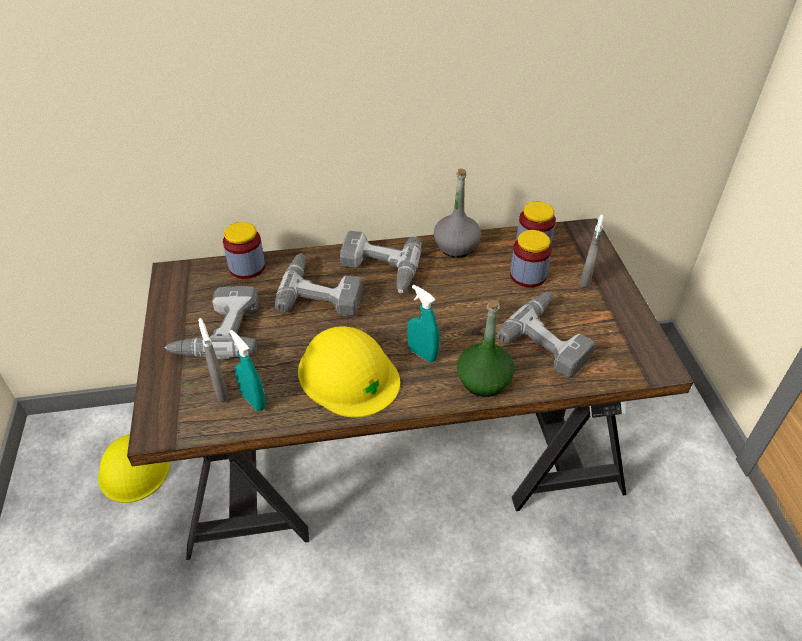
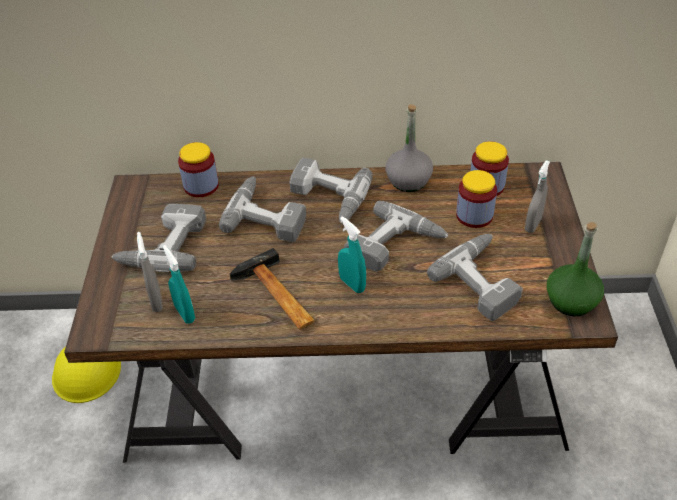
camera: 10 degrees right, 0 degrees up
(348, 375) = (277, 297): yellow hard hat -> hammer
(457, 313) = (395, 247): none -> power drill
(483, 381) = (406, 316): green bottle -> green bottle (571, 301)

